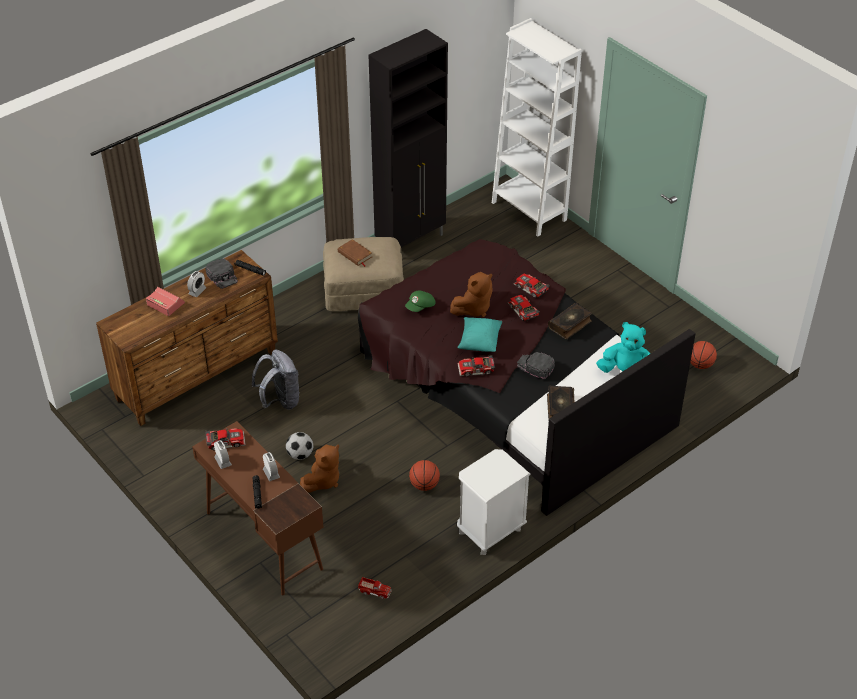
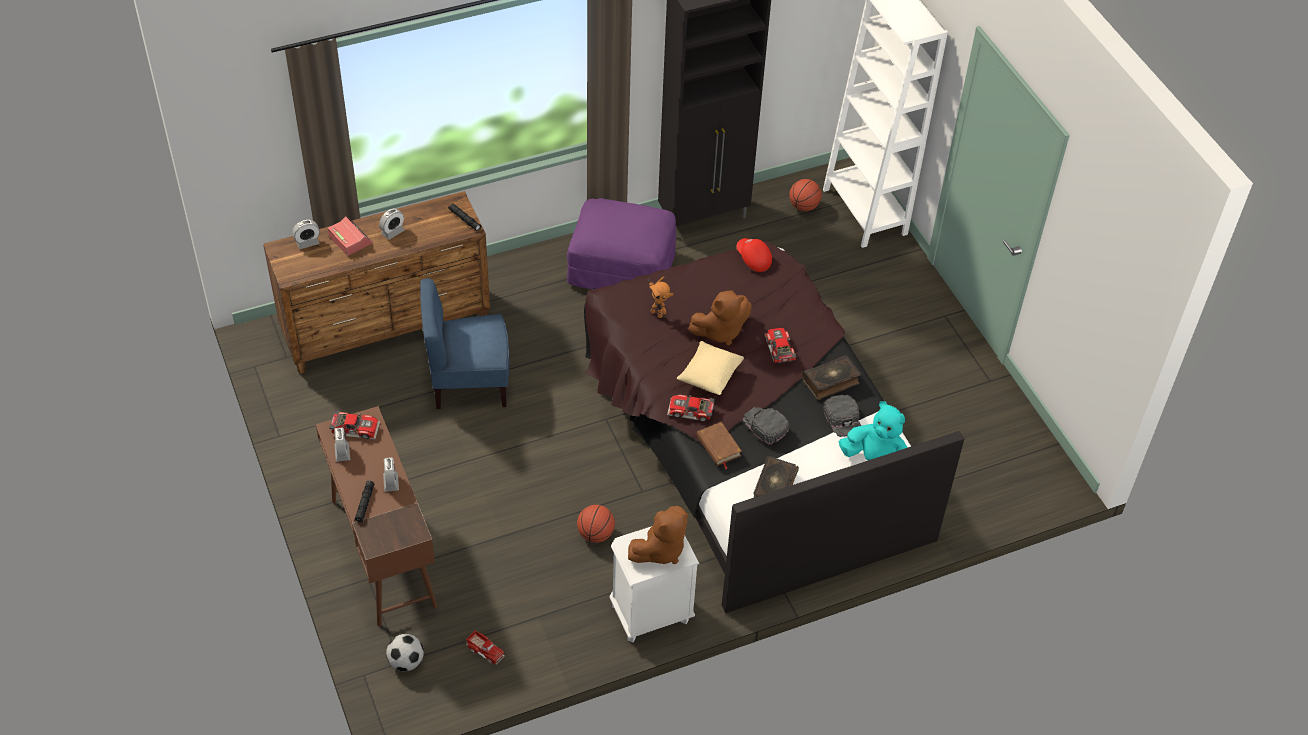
camera: 15 degrees right, 5 degrees up
(132, 314) = (307, 243): none -> alarm clock
(222, 276) = (429, 220): black cap -> black cap (843, 418)
(280, 401) = (469, 383): grey backpack -> blue chair
(300, 455) = (466, 457): football -> football (406, 662)
(323, 480) = (479, 496): brown plush toy -> brown plush toy (660, 550)
(355, 255) = (612, 224): brown book -> brown book (718, 446)
(364, 291) = (622, 268): beige ottoman -> purple ottoman
(420, 307) = (657, 313): green cap -> toy robot
(475, 253) = (753, 259): none -> red cap
(479, 342) = (710, 377): turquoise pillow -> beige pillow
(530, 289) = (800, 322): toy car -> none
(700, 364) = (998, 467): basketball -> basketball (803, 206)

